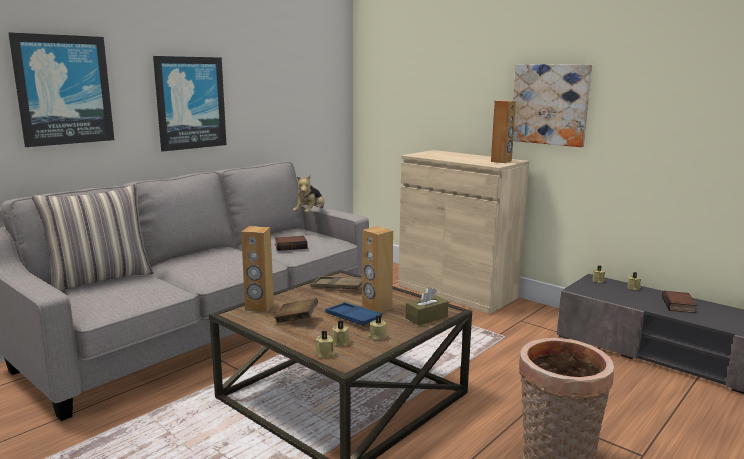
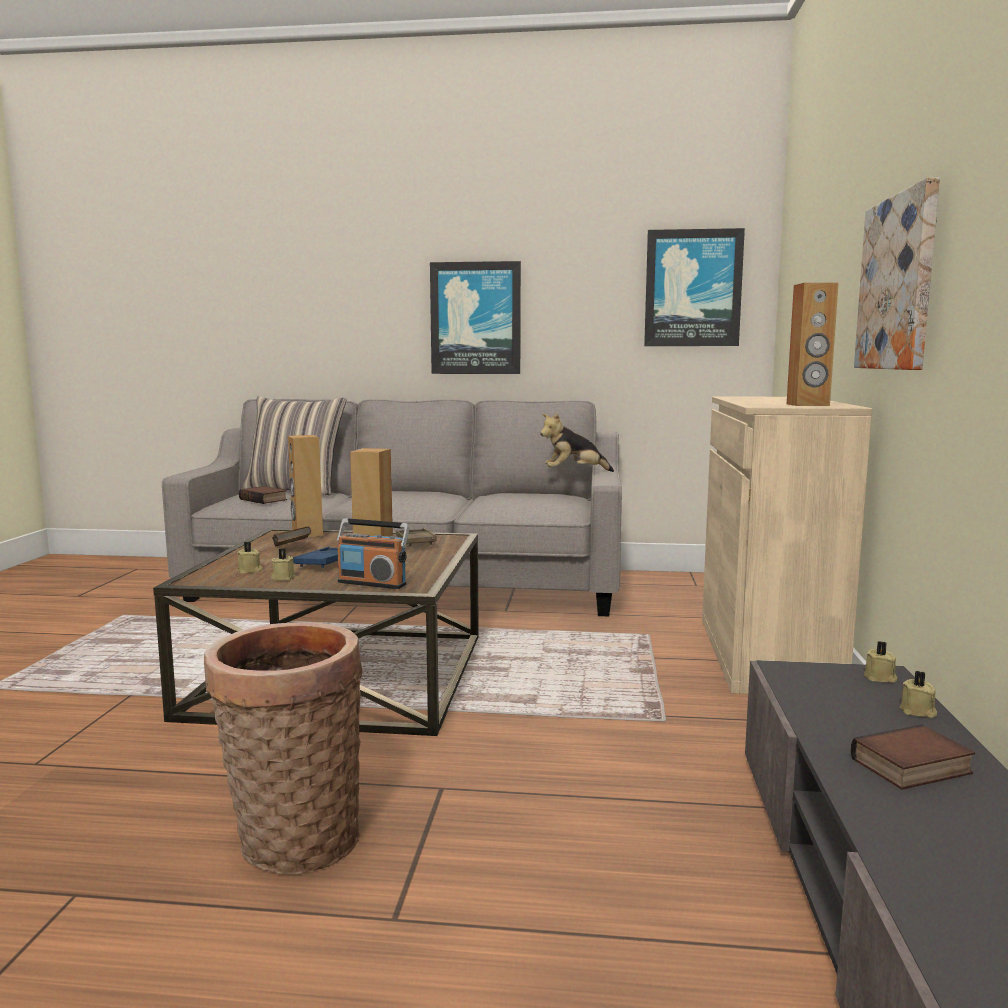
camera: 55 degrees right, 5 degrees down
(64, 90) = (333, 301): picture -> picture (693, 288)
(291, 246) = (500, 504): book -> book (265, 499)
(325, 353) = (210, 571): beige candle -> none
(426, 317) = (372, 583): brown tissue box -> radio

